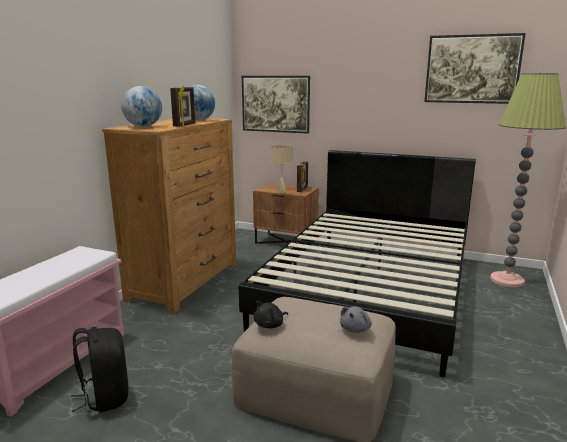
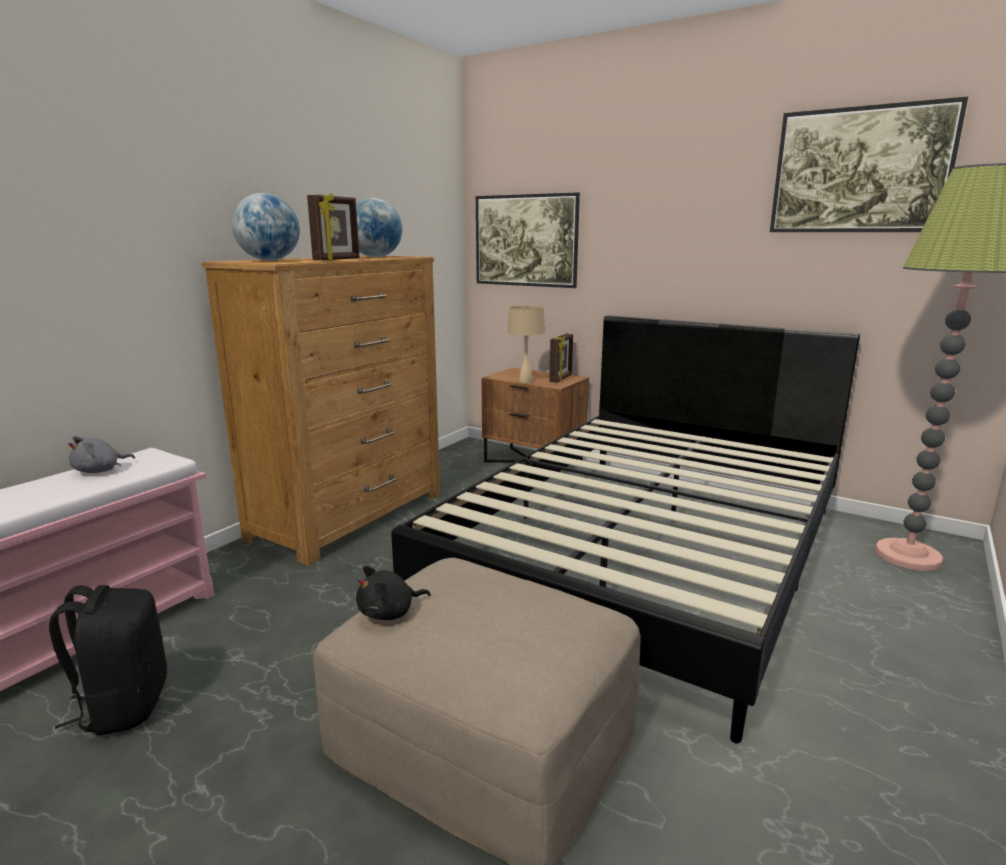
camera: 10 degrees right, 0 degrees up
(355, 329) = (543, 639): grey plush toy -> grey plush toy (100, 471)

